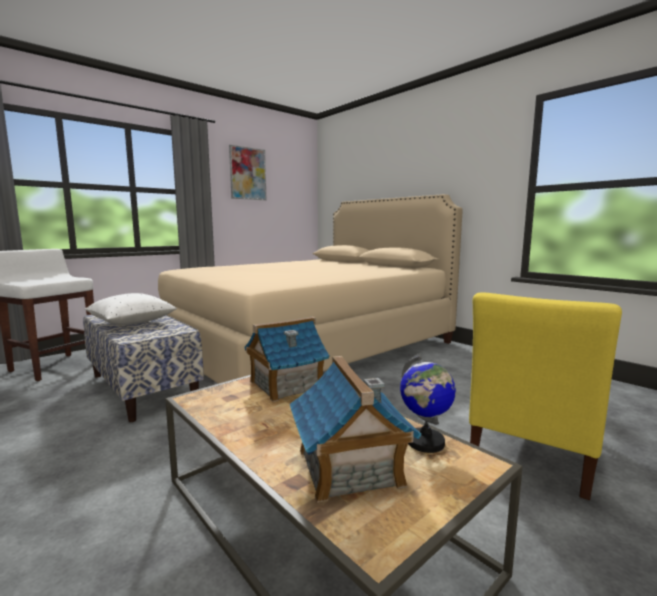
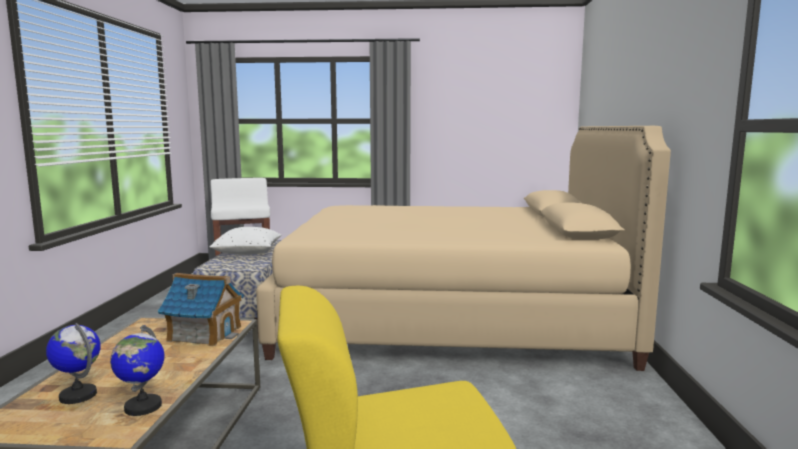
camera: 45 degrees right, 0 degrees up
(248, 173) = (465, 93): picture -> none
(349, 468) = (78, 395): toy house -> globe

